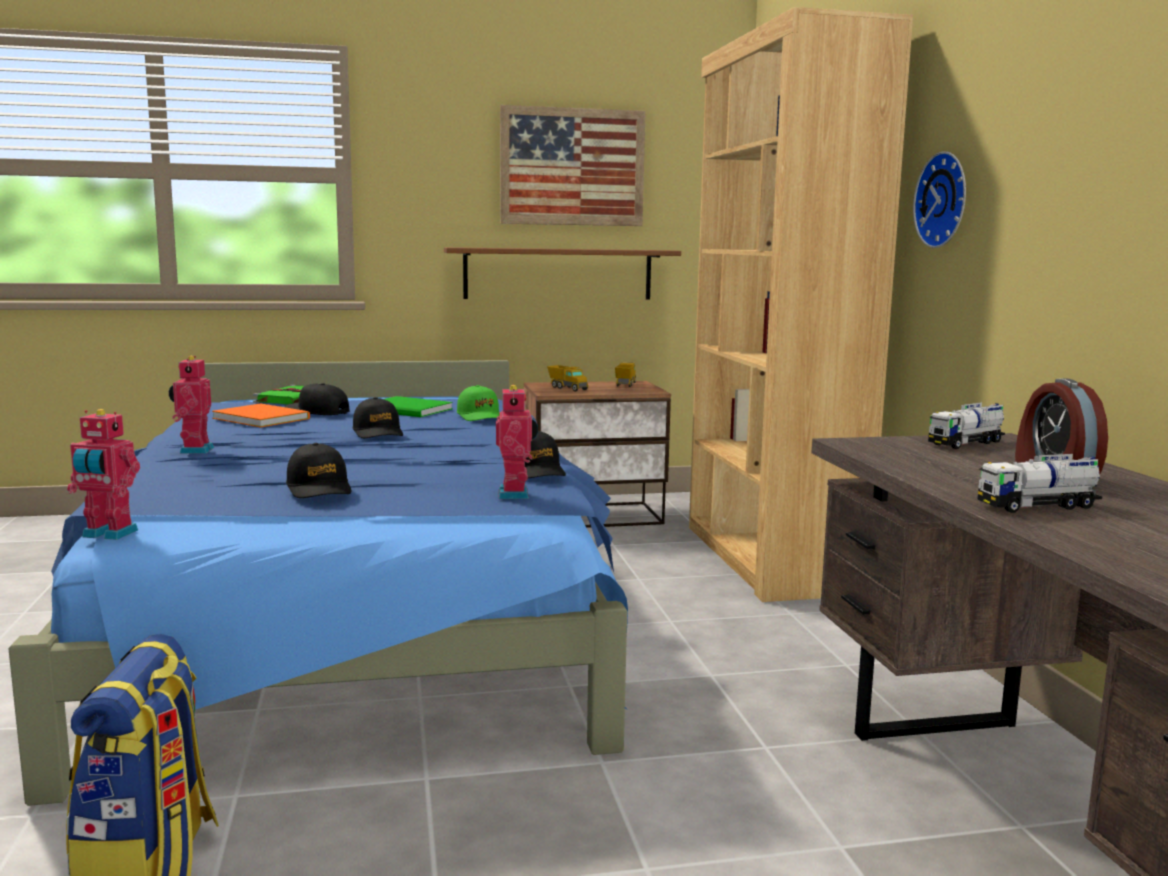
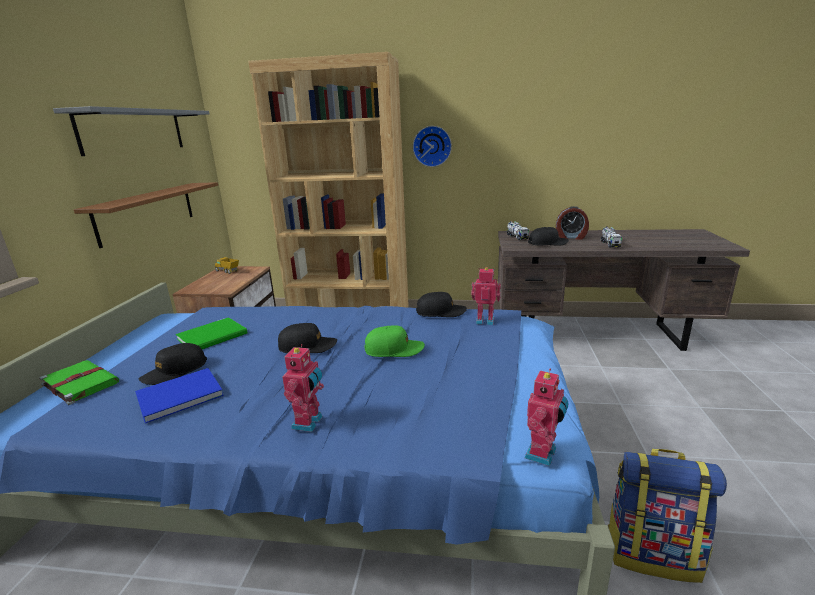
camera: 70 degrees left, 10 degrees up
(194, 450) = (309, 422): toy robot -> toy robot turned 90 degrees counterclockwise
(261, 418) = (177, 396): orange book -> blue book
(319, 488) = (466, 368): black cap -> black cap (547, 243)
(480, 416) = (271, 315): green cap -> green cap (394, 349)
(567, 388) = (217, 285): toy truck -> none
(572, 167) = (134, 131): picture -> grey shelf

